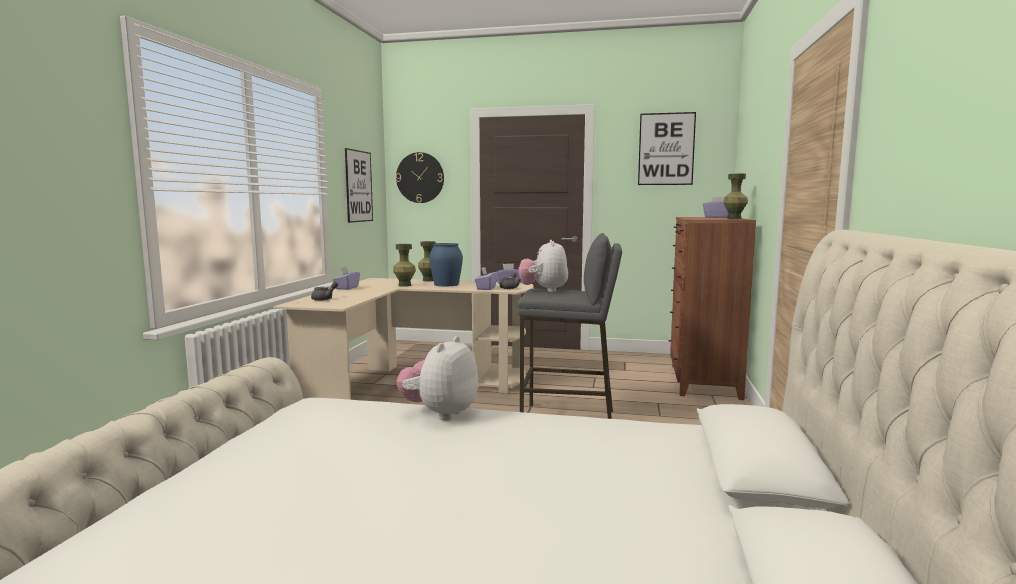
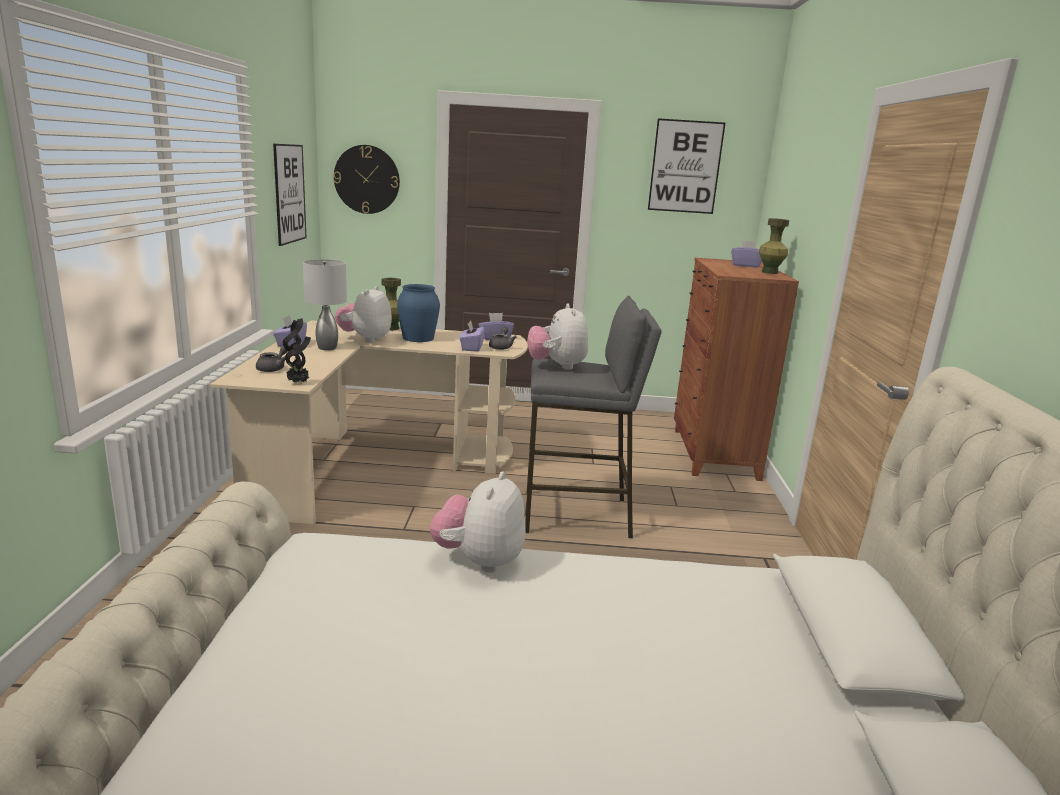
camera: 10 degrees left, 10 degrees up
(338, 305) = (299, 383): none -> potted plant
(372, 289) = (326, 348): none -> grey table lamp
(405, 285) = (365, 339): green vase -> plush toy

